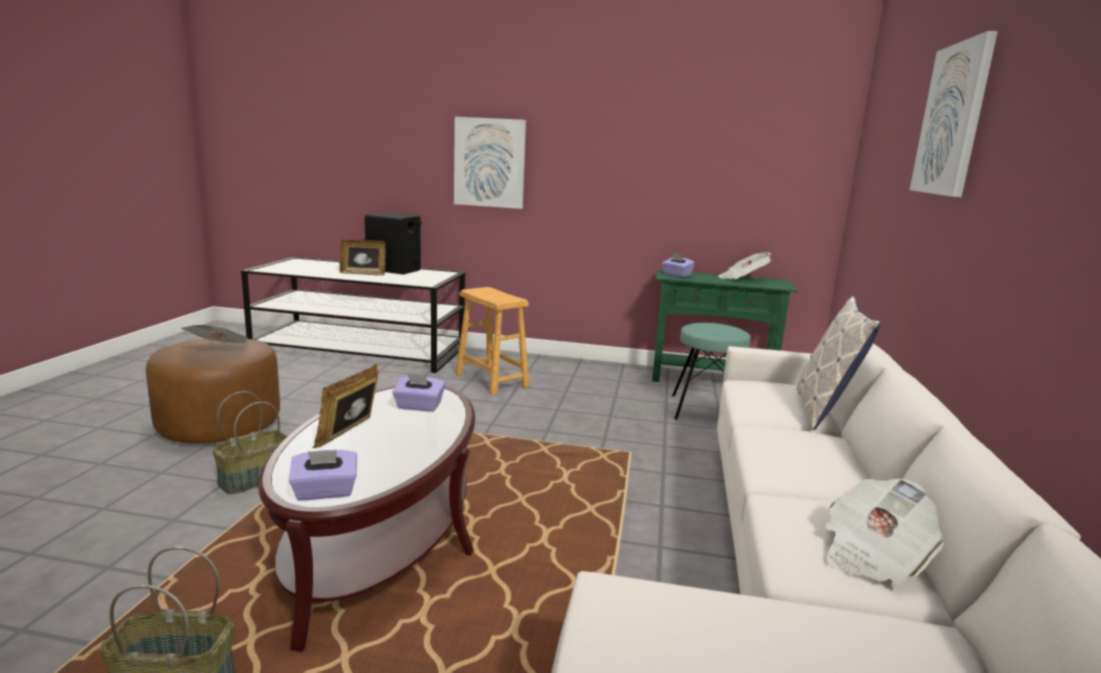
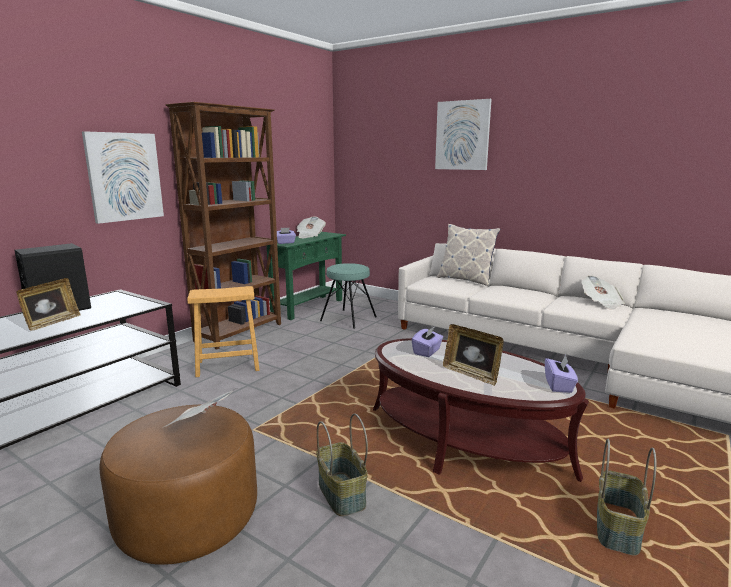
camera: 65 degrees left, 0 degrees up
(581, 367) = (240, 332): none -> brown bookcase

